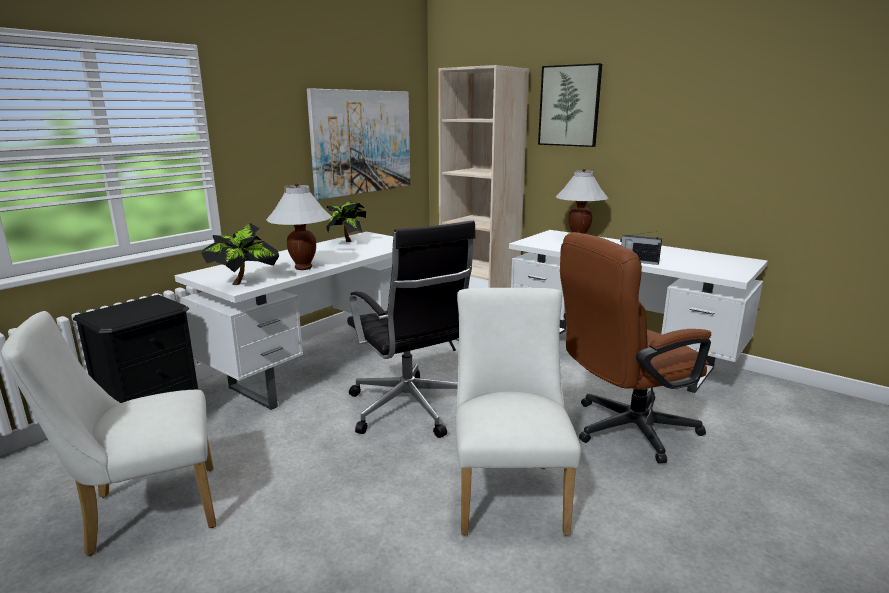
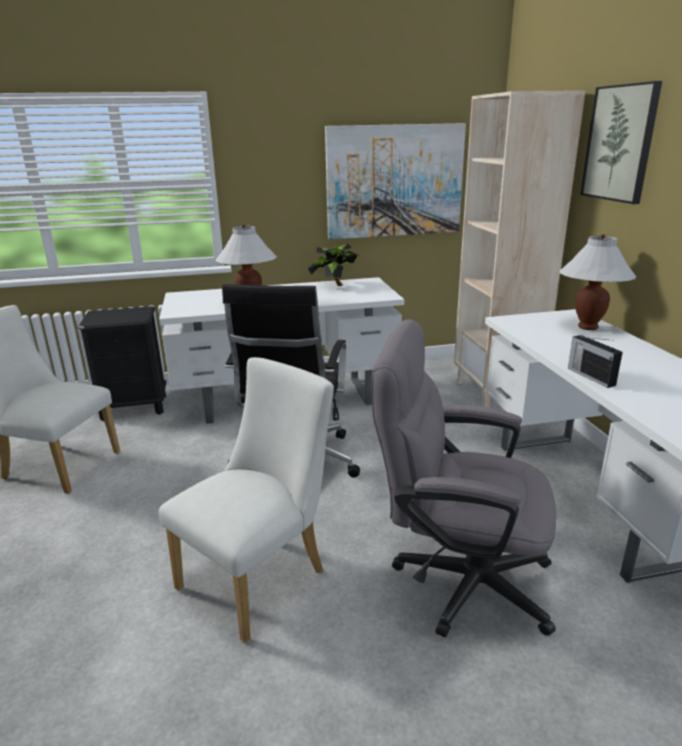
camera: 40 degrees right, 5 degrees up
(245, 282) = (187, 309): potted plant -> none
(623, 430) = (457, 578): brown office chair -> grey office chair

